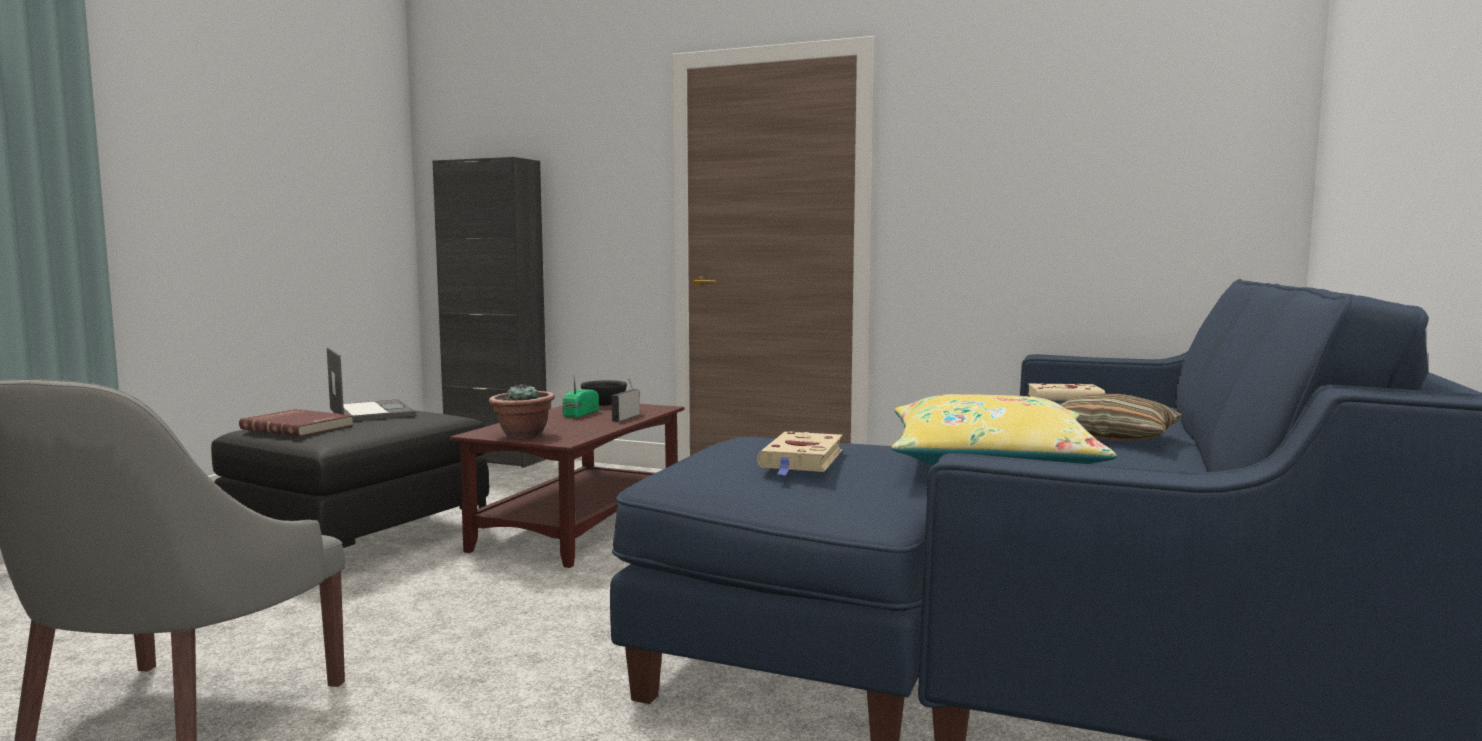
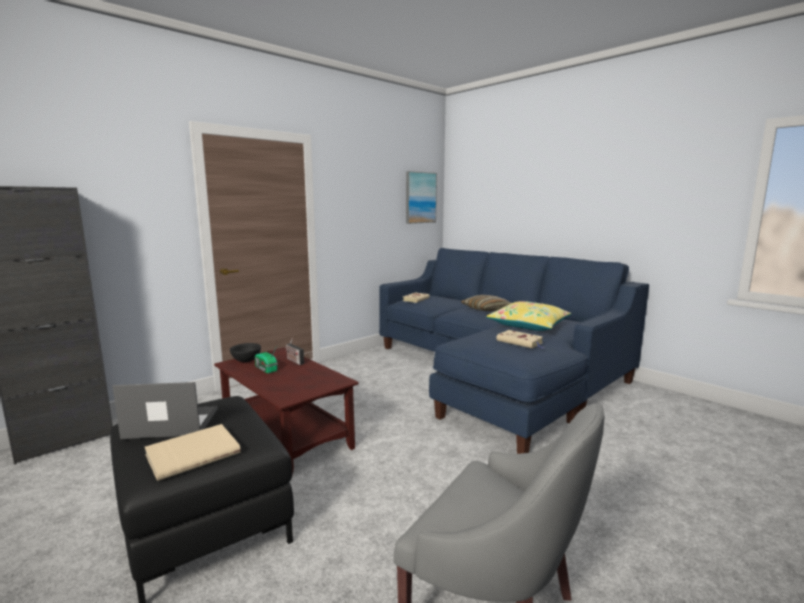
camera: 65 degrees left, 5 degrees up
(299, 427) = (192, 453): red book -> beige book
(523, 435) = (310, 388): potted plant -> none
(1203, 141) = (420, 197): none -> picture

